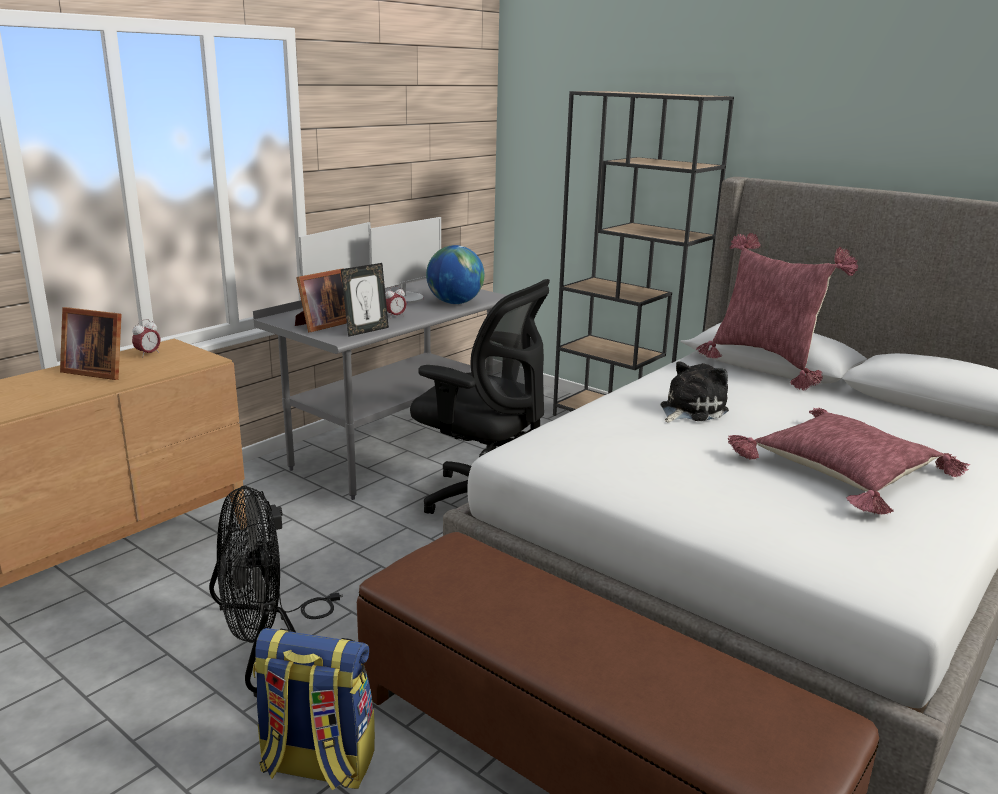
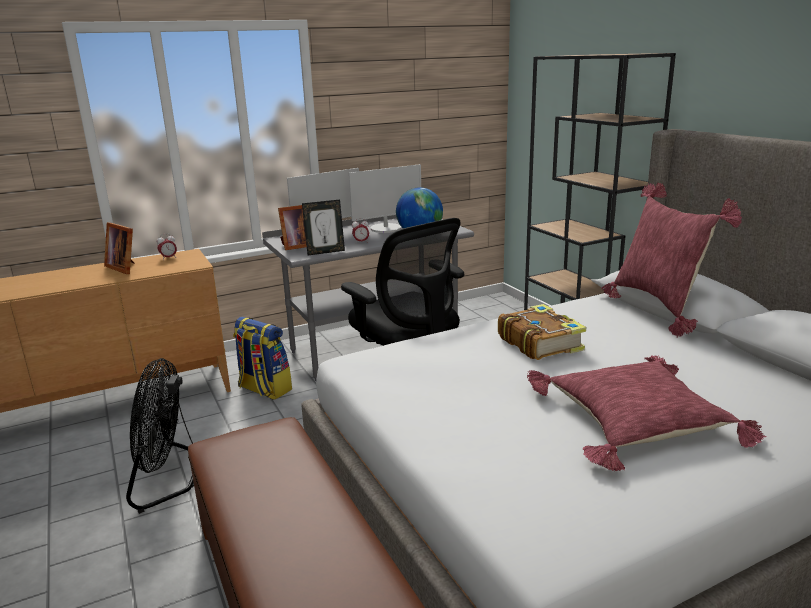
camera: 25 degrees right, 0 degrees up
(316, 764) = (133, 572): backpack -> backpack (264, 389)
(690, 410) = (539, 343): plush toy -> book

